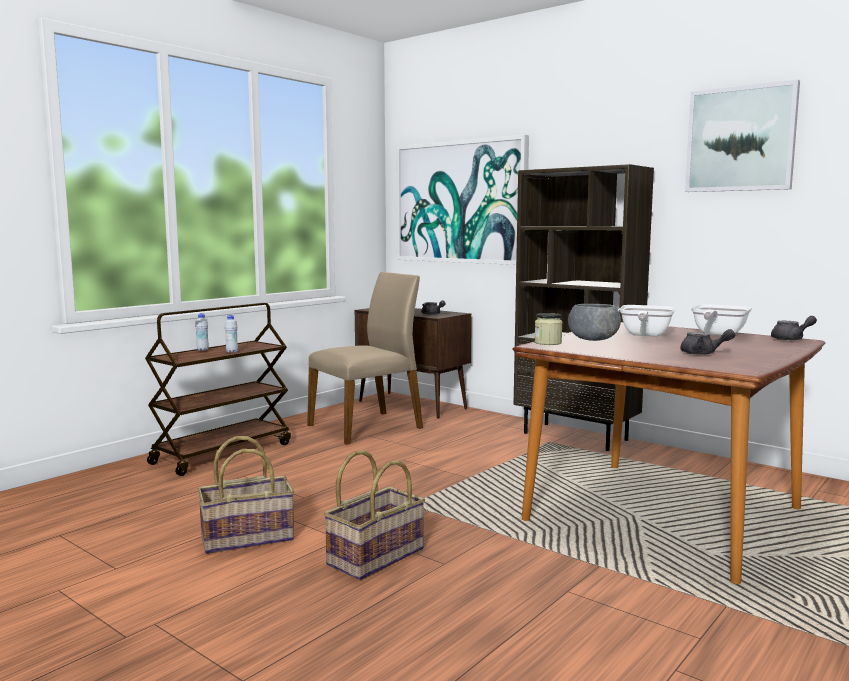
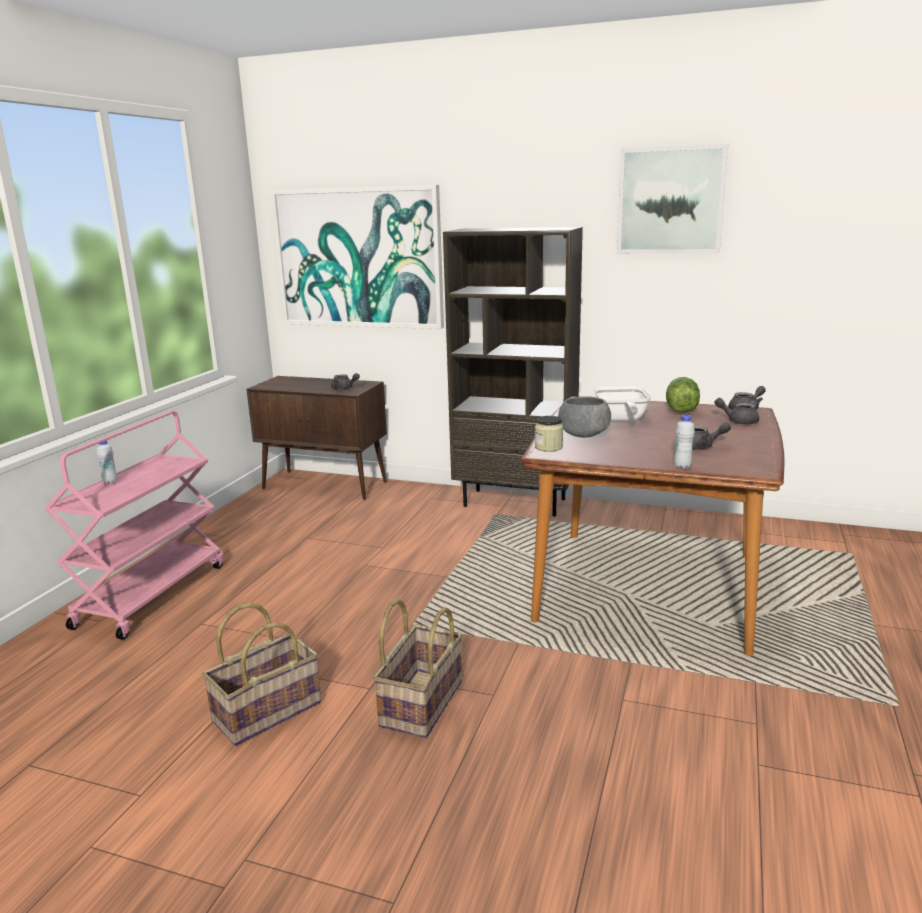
camera: 20 degrees left, 10 degrees up
(223, 453) = (152, 594): brown cart -> pink cart
(232, 352) = (150, 479): white bottle -> white bottle (682, 466)
(367, 426) = (295, 524): beige chair -> none
(717, 334) = (680, 410): frying pan -> lettuce
(770, 344) = (738, 421): none -> grey teapot

